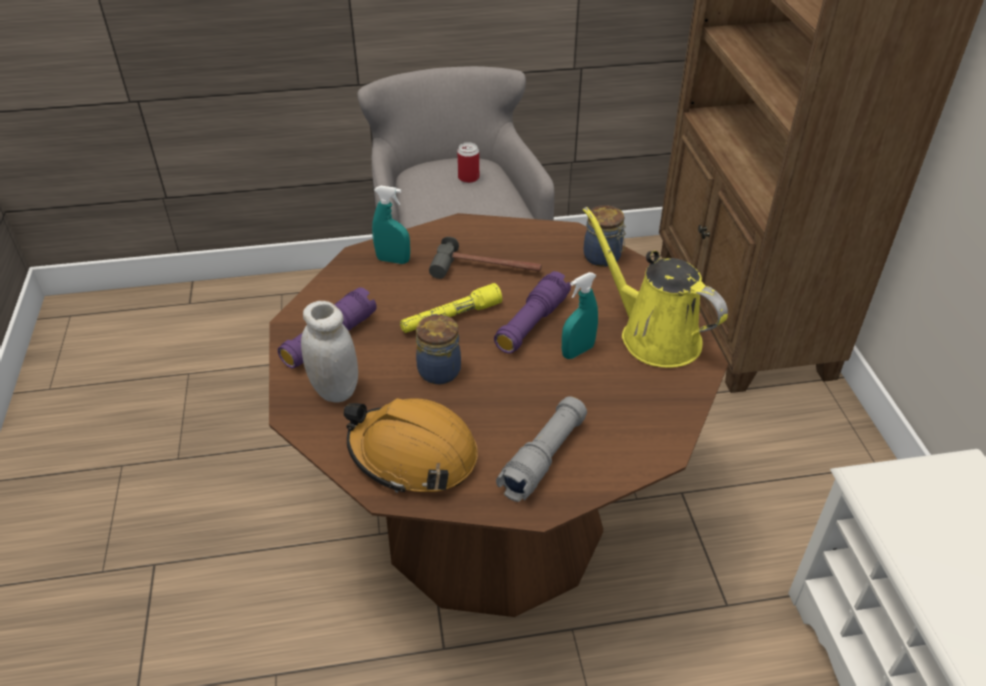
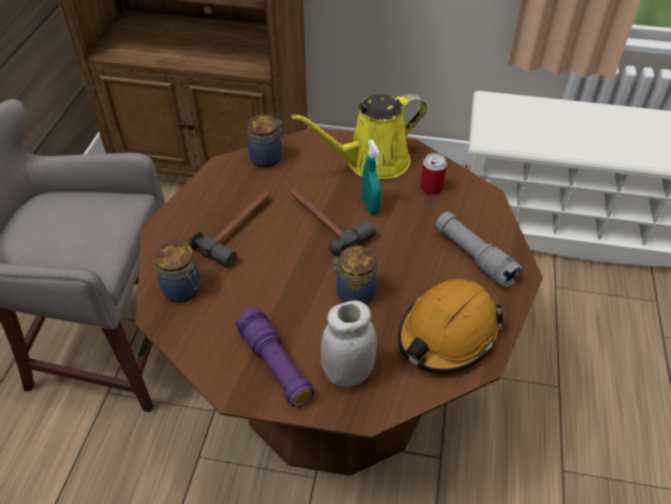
camera: 70 degrees left, 5 degrees up
(393, 260) = (184, 290): turquoise spray bottle -> jar
(451, 317) = (291, 269): yellow flashlight -> none
(468, 178) = (58, 216): can -> can (431, 188)
(531, 324) = (325, 222): purple flashlight -> hammer

